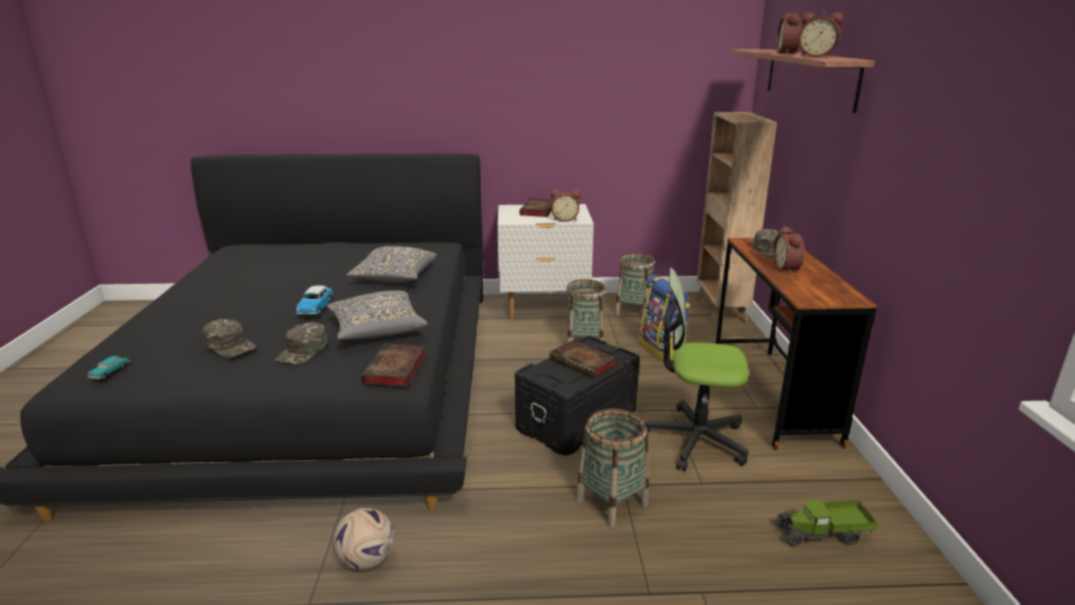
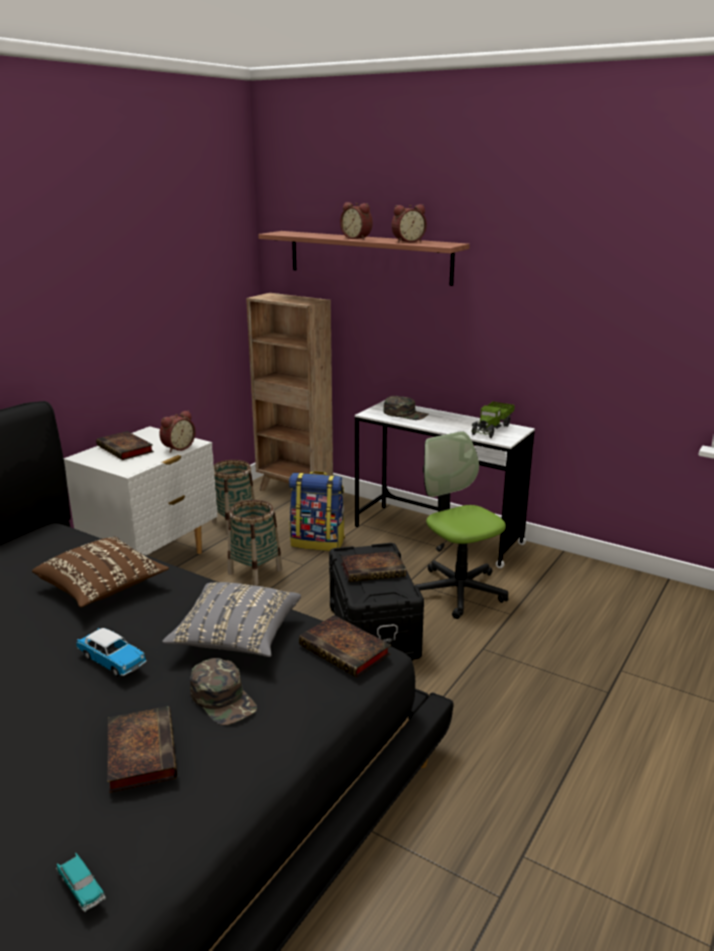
camera: 55 degrees left, 0 degrees up
(230, 345) = (140, 751): green cap -> book
(366, 561) = (467, 835): football -> none
(394, 278) = (102, 587): grey pillow -> brown pillow
(612, 503) = (500, 663): basket -> none
(695, 439) = (458, 591): office chair -> office chair turned 105 degrees clockwise
(772, 395) = (437, 535): brown desk -> white desk
(787, 269) = (444, 423): alarm clock -> none
(822, 535) = (599, 598): toy truck -> toy truck (492, 429)

